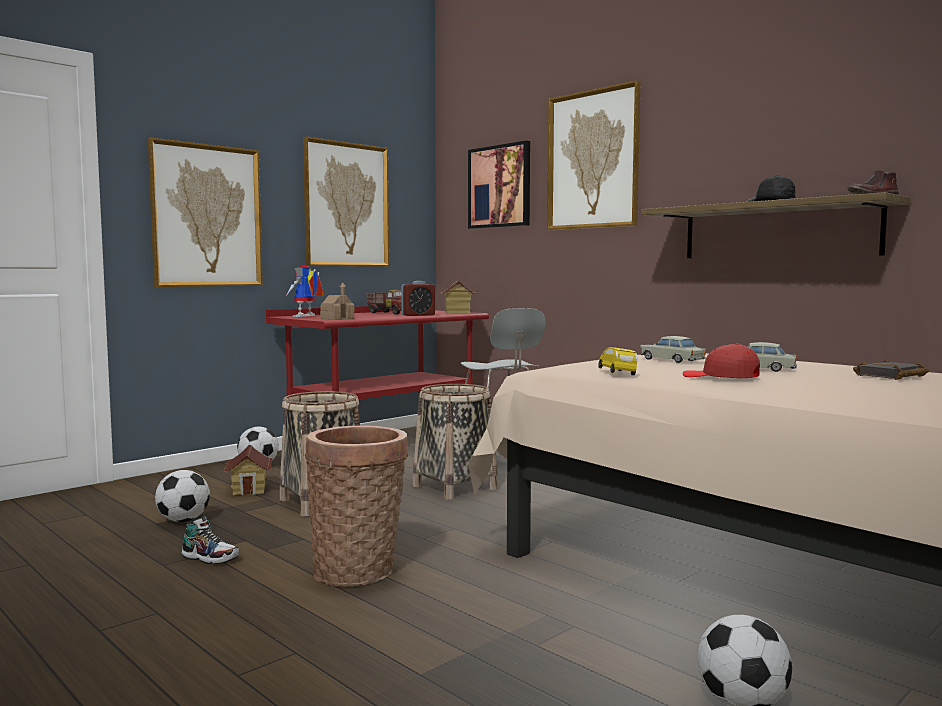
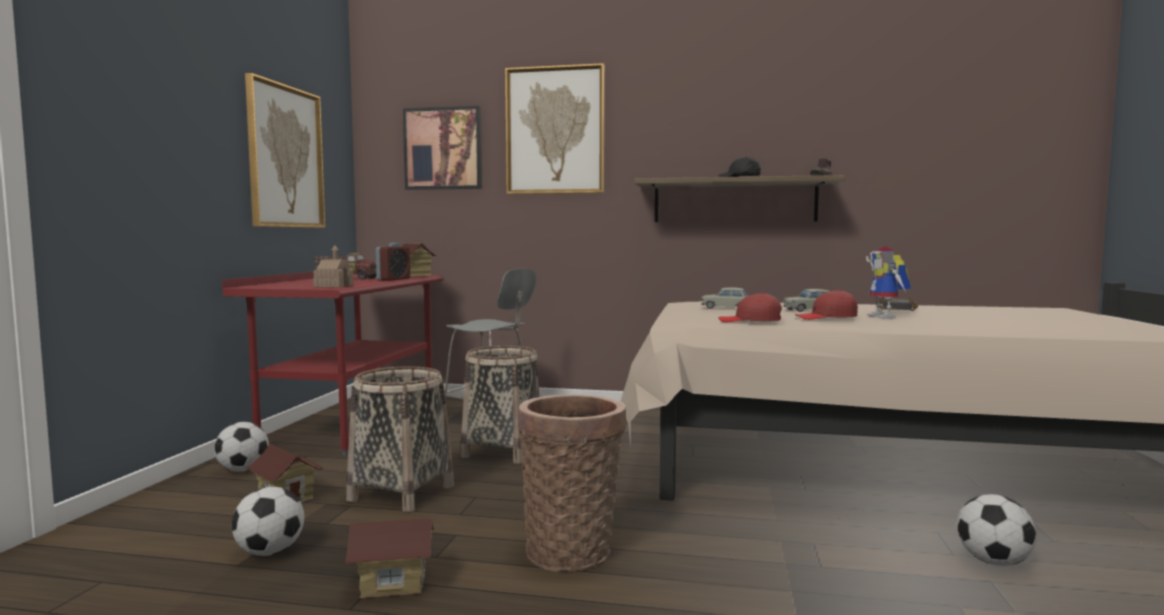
camera: 35 degrees left, 0 degrees up
(206, 216) = (152, 160): picture -> none
(210, 558) = (393, 584): shoe -> toy house
(305, 316) = (276, 285): toy robot -> toy robot (887, 317)
(618, 373) = (750, 321): yellow toy car -> red cap

